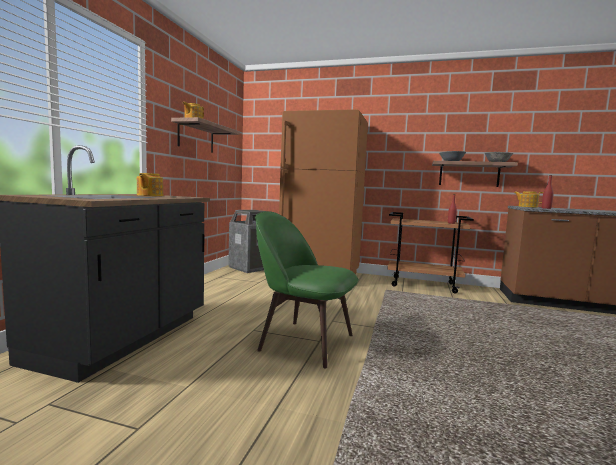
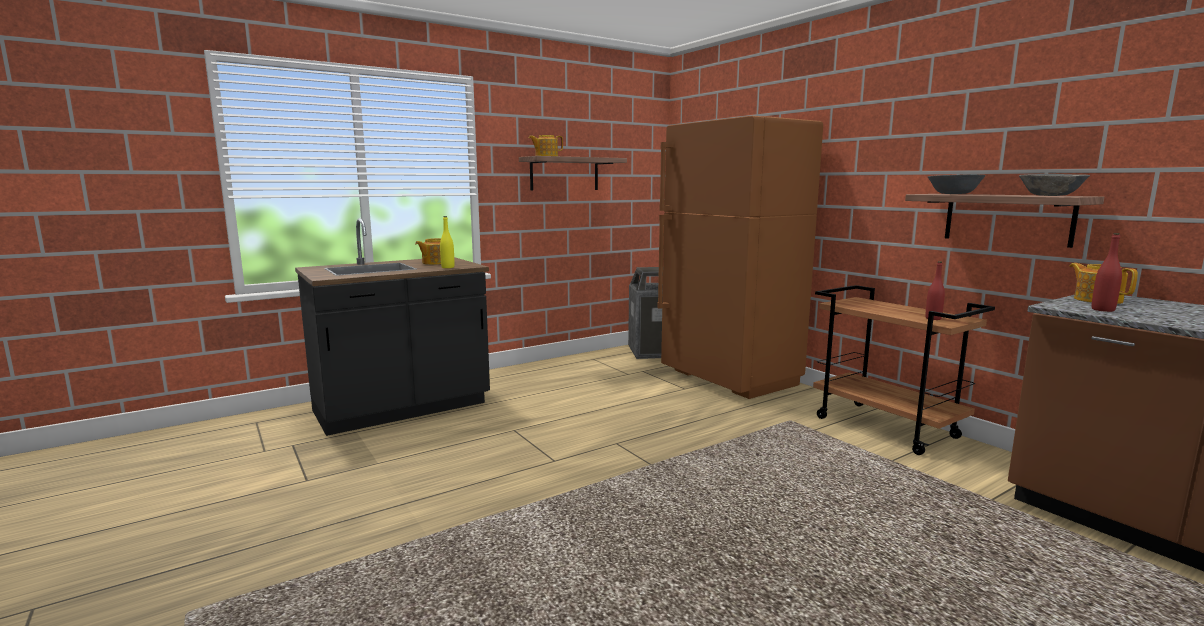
camera: 40 degrees right, 5 degrees up
(179, 197) = (447, 267): none -> yellow bottle
(303, 341) = (537, 456): green chair -> none

